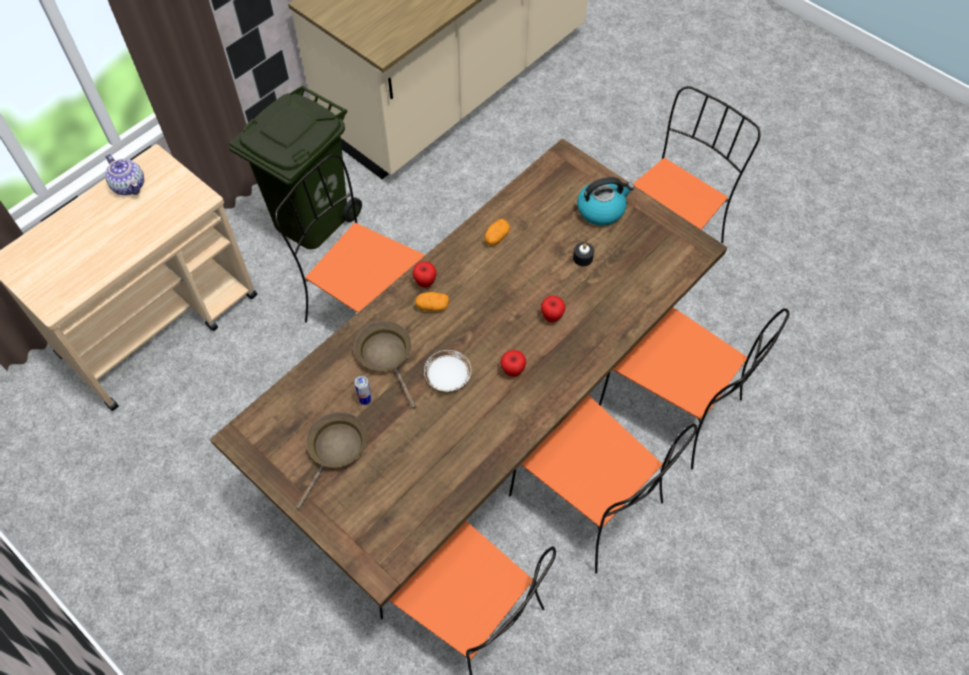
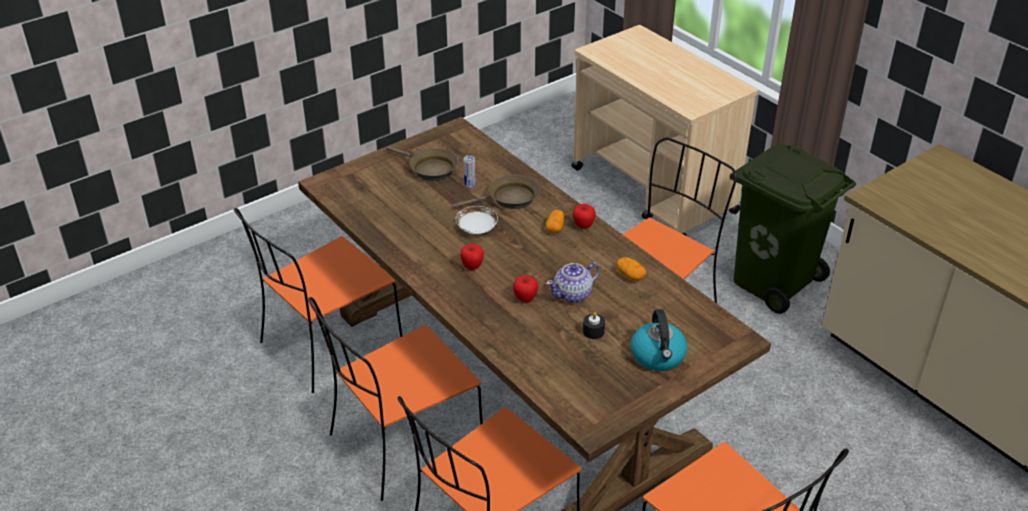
camera: 100 degrees right, 20 degrees down
(129, 185) = (709, 78): teapot -> teapot (573, 294)

